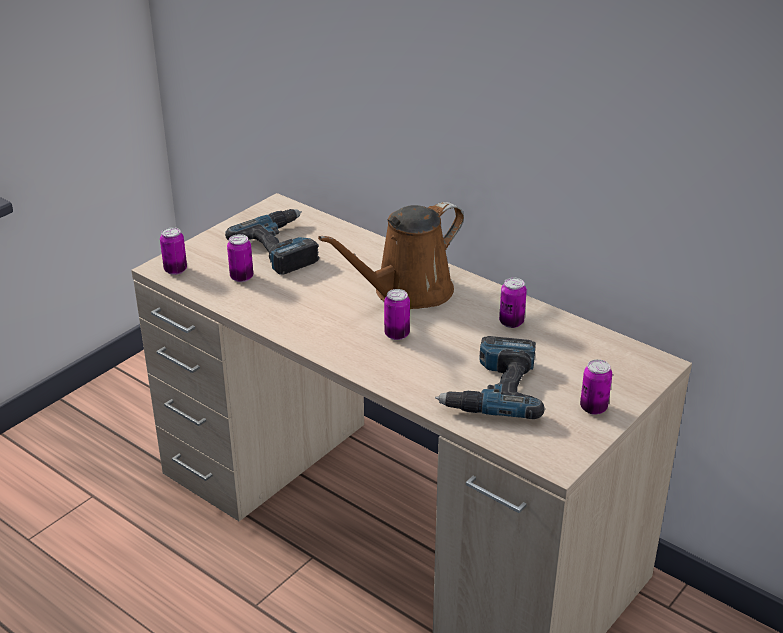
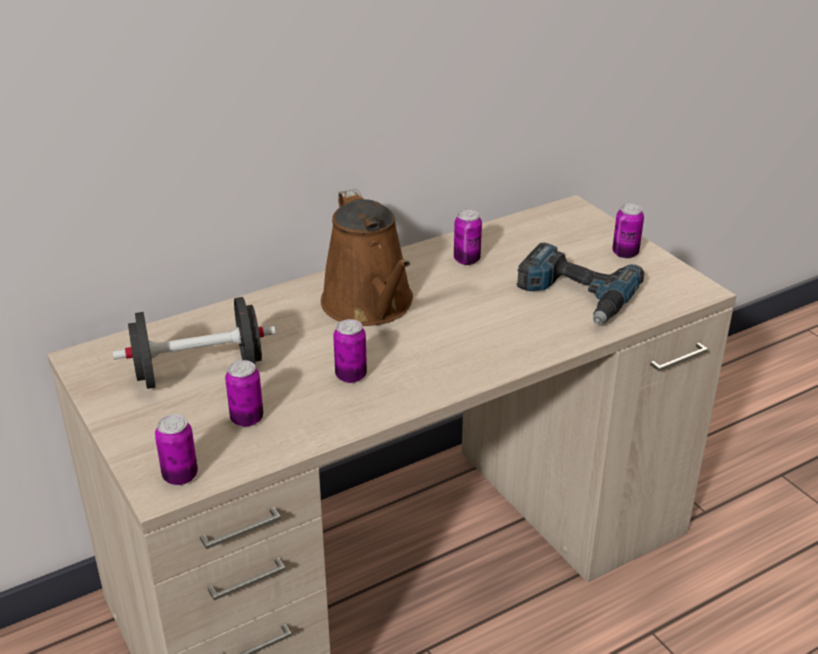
camera: 70 degrees left, 0 degrees up
(283, 247) = (199, 372): power drill -> black dumbbell
(397, 334) = (449, 329): can -> can (351, 376)

